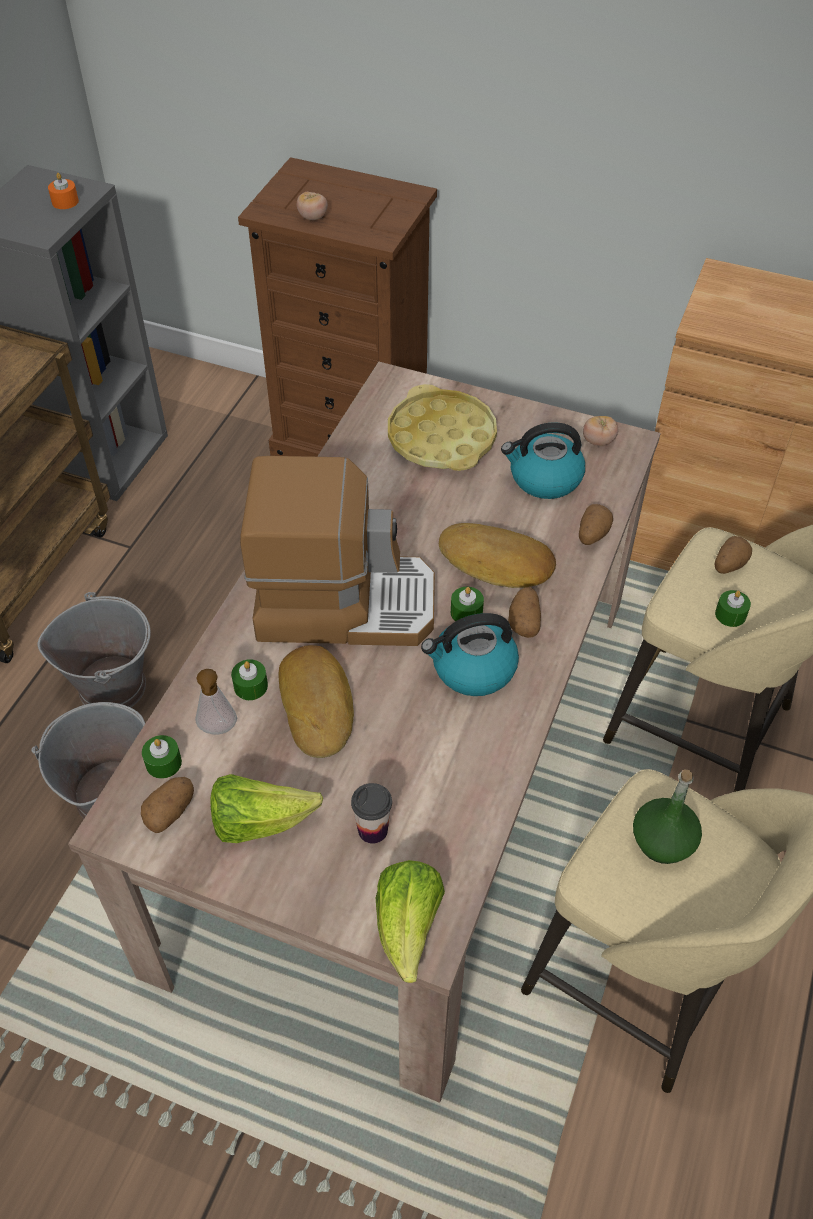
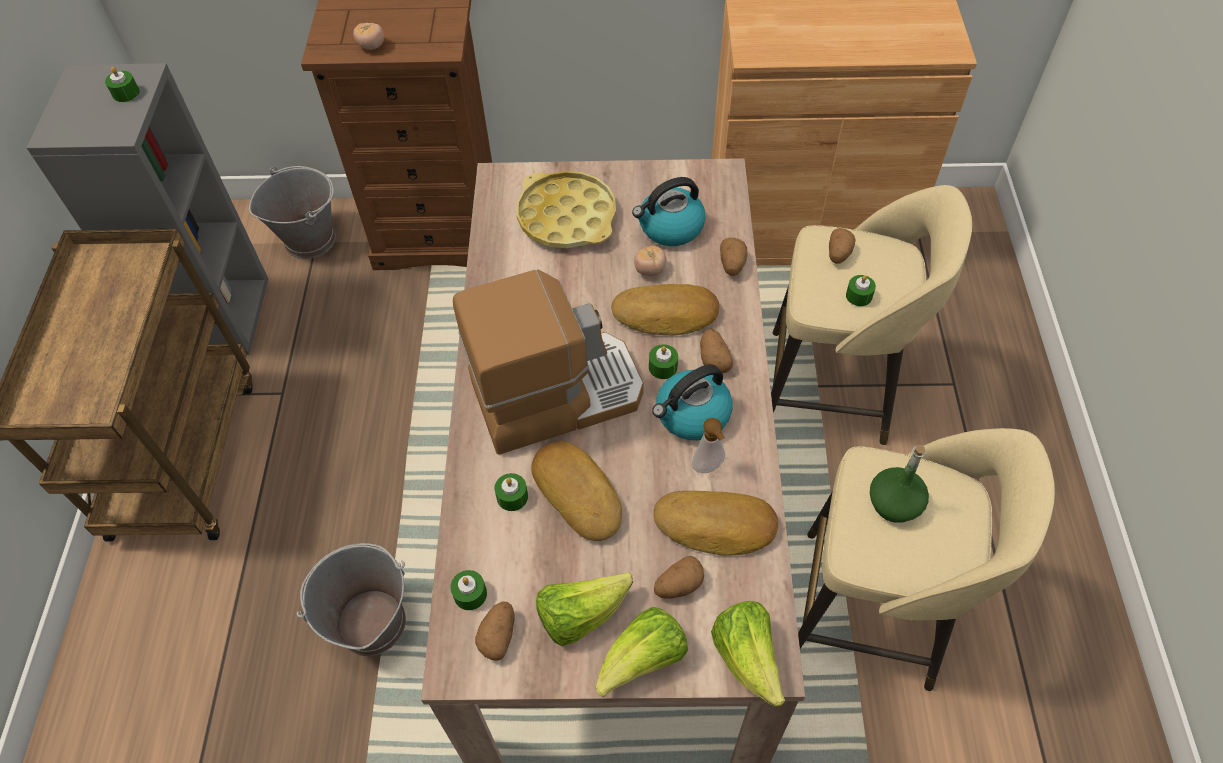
camera: 20 degrees left, 5 degrees up
(65, 202) = (126, 93): orange candle -> green candle
(113, 686) = (326, 525): grey bucket -> grey bucket (310, 239)
(218, 730) = (504, 547): soap dispenser -> soap dispenser (709, 468)
(299, 889) = (643, 660): none -> lettuce
(372, 830) = (678, 585): cup -> potato
(441, 787) = (715, 527): none -> bread
(598, 441) = (698, 181): tomato -> tomato (650, 270)

